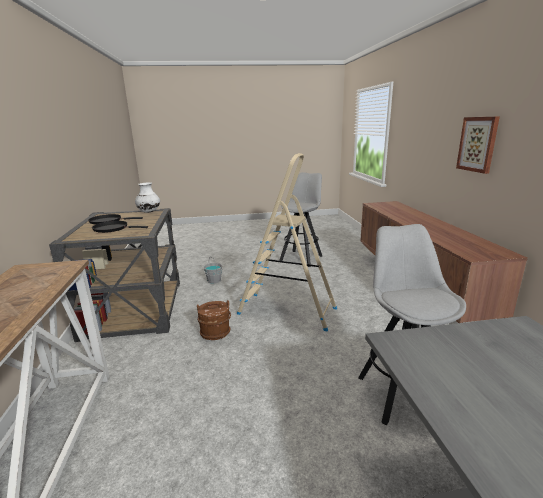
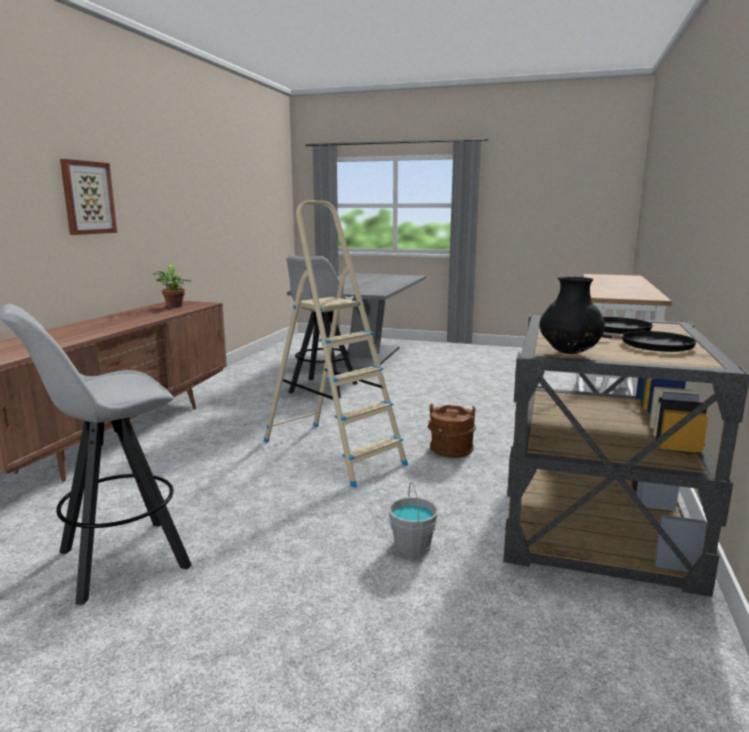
camera: 155 degrees left, 5 degrees down
(149, 212) = (569, 353): white vase -> black vase
(472, 246) = (174, 306): none -> potted plant

